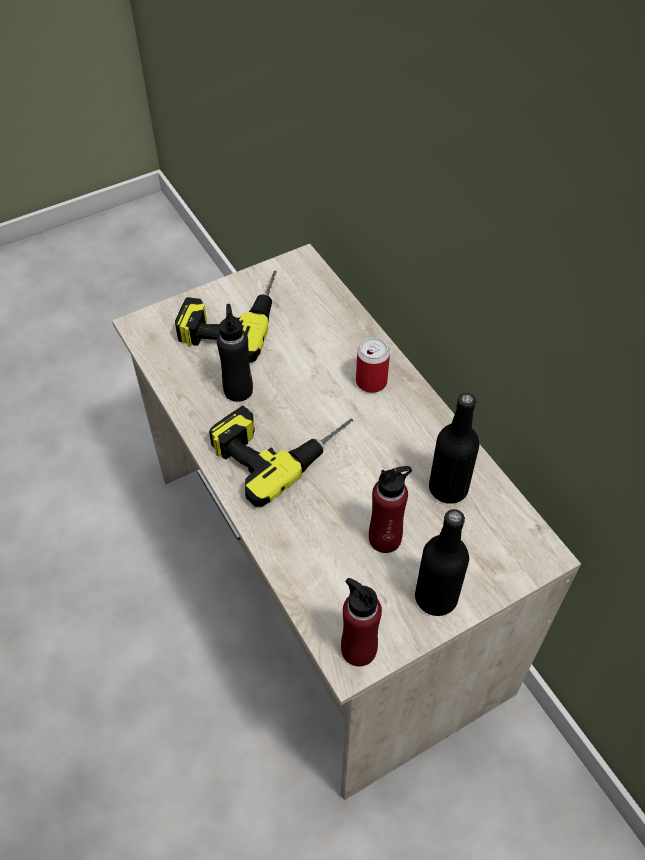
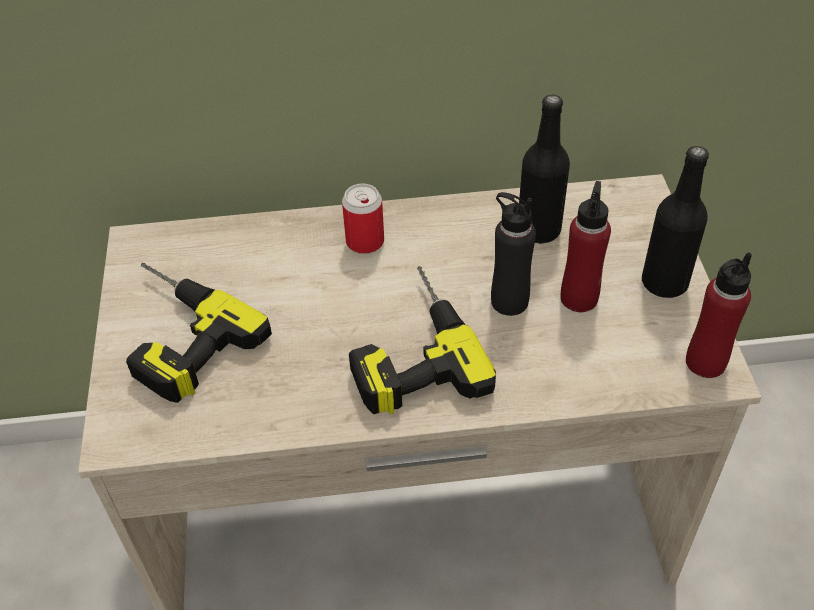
camera: 65 degrees left, 5 degrees down
(238, 390) = (301, 363): black bottle -> black bottle (509, 301)

